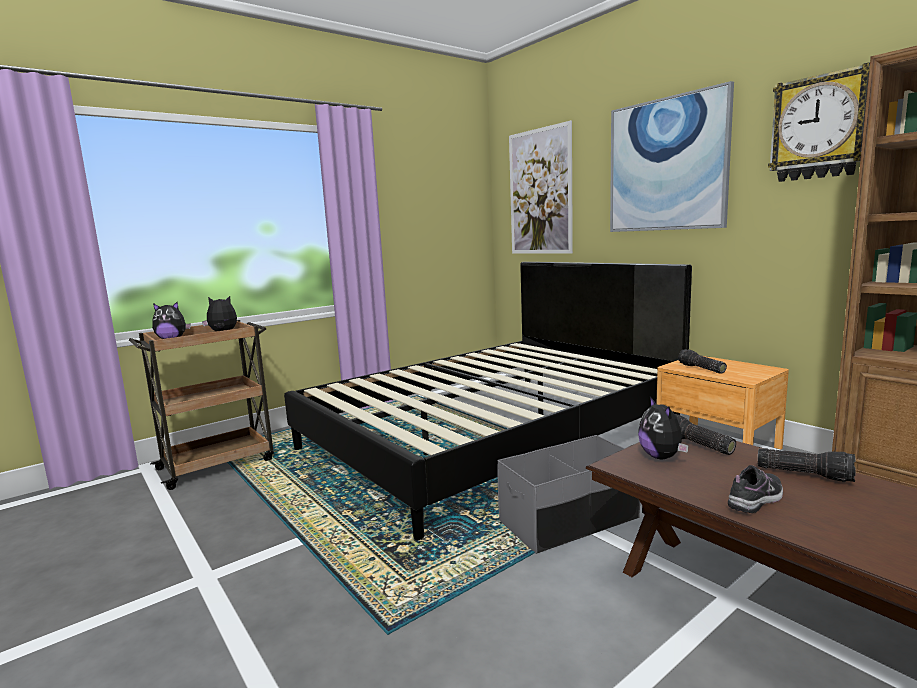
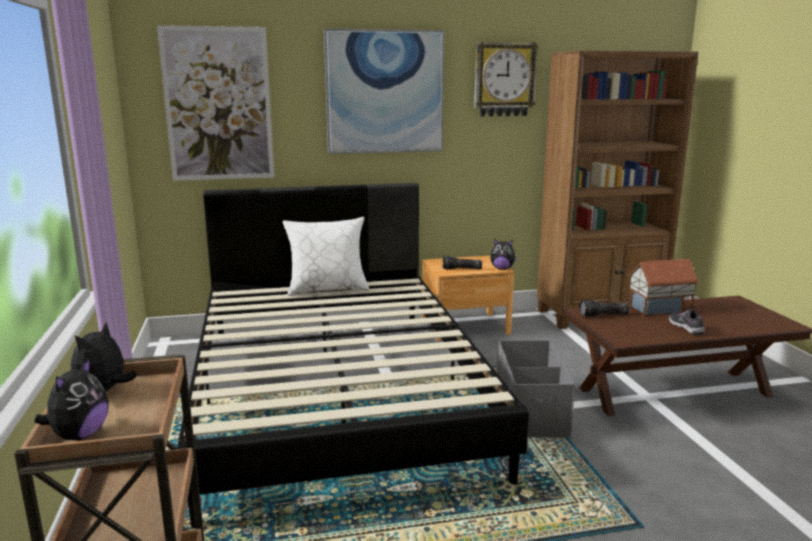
camera: 65 degrees left, 5 degrees up
(578, 358) = (327, 289): none -> white pillow
(662, 457) = (617, 328): plush toy -> plush toy (502, 268)
(805, 473) = (660, 309): flashlight -> toy house

